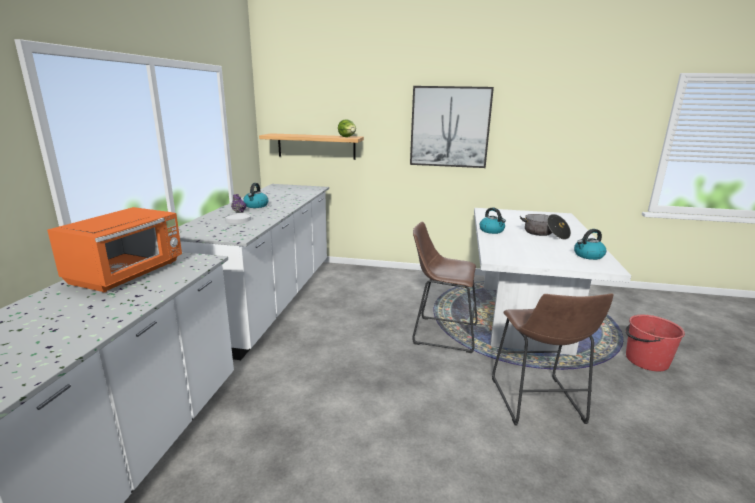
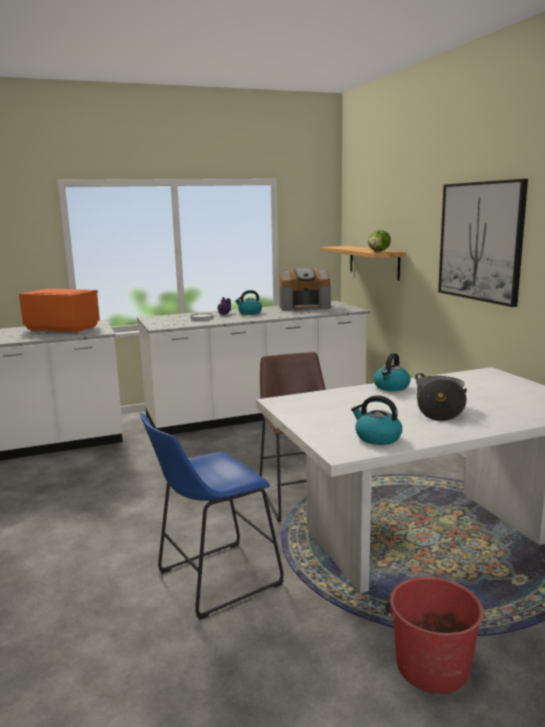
camera: 60 degrees right, 5 degrees down
(128, 273) = (62, 328): orange microwave -> orange microwave turned 150 degrees counterclockwise
(274, 192) = (304, 307): none -> coffee machine
(537, 403) = (212, 580): brown stool -> blue stool

